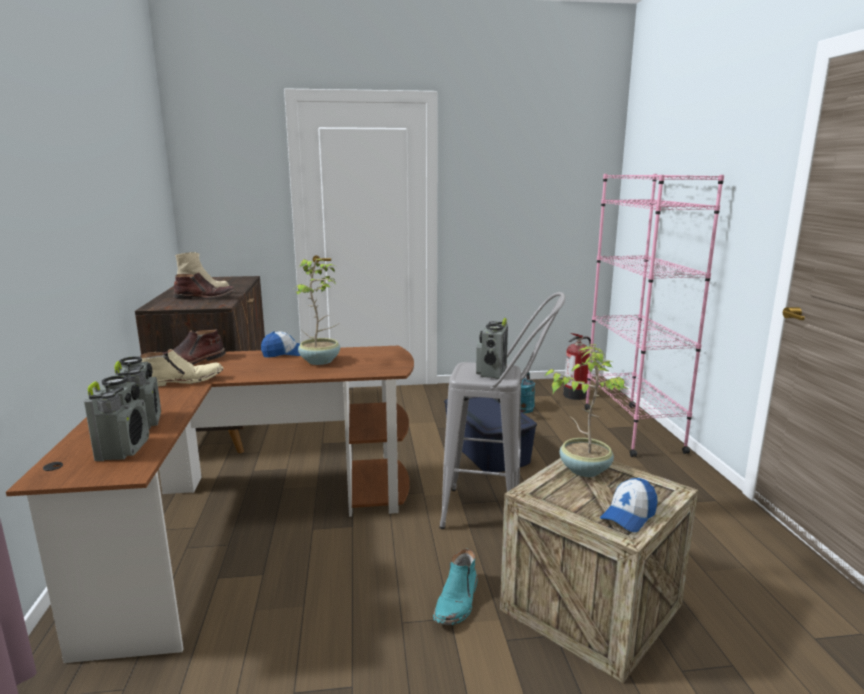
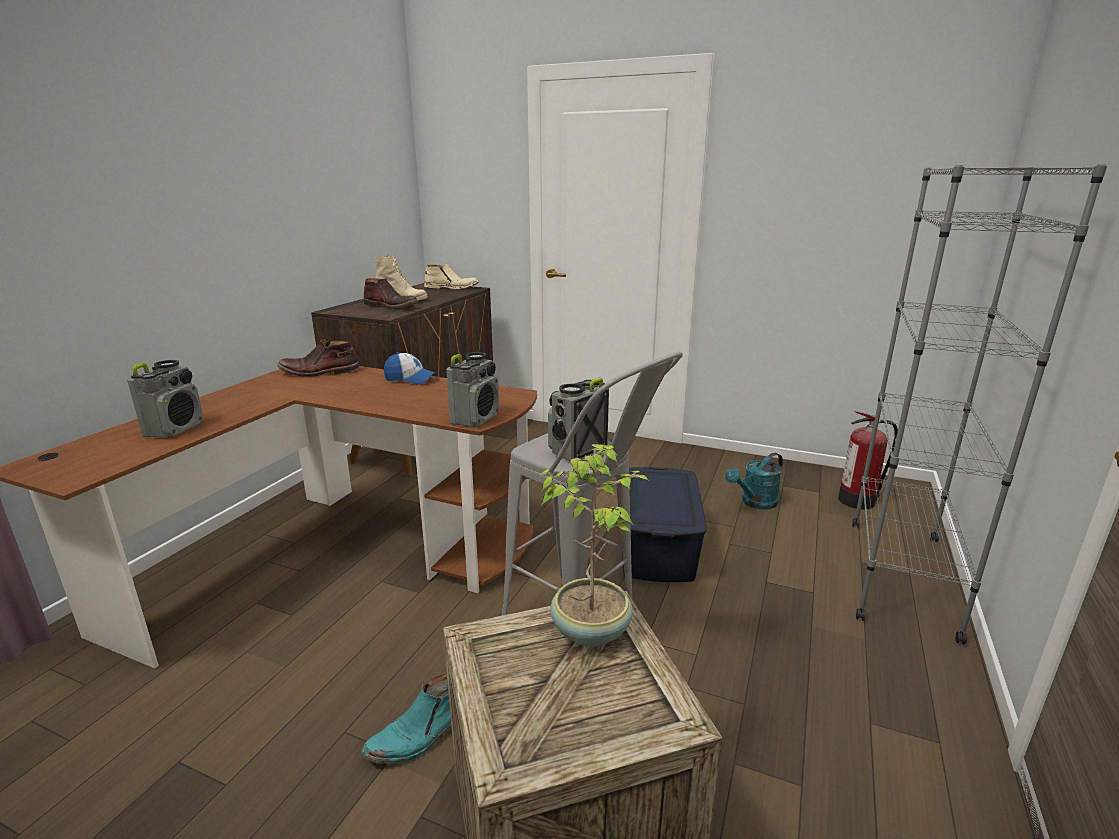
camera: 30 degrees right, 5 degrees up
(123, 449) = (115, 453): radio -> radio (475, 418)
(182, 381) = (277, 392): beige boot -> beige boot (452, 288)
(321, 361) = (426, 395): potted plant -> none
(628, 515) = (549, 735): cap -> none
(632, 429) = (900, 575): pink bookcase -> grey bookcase

